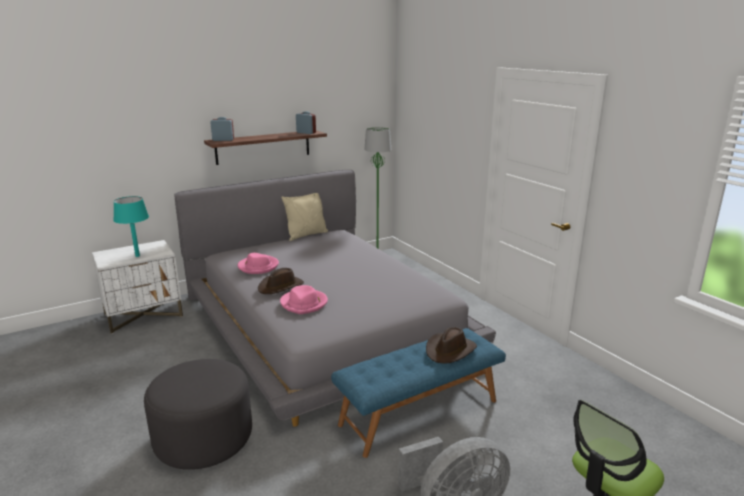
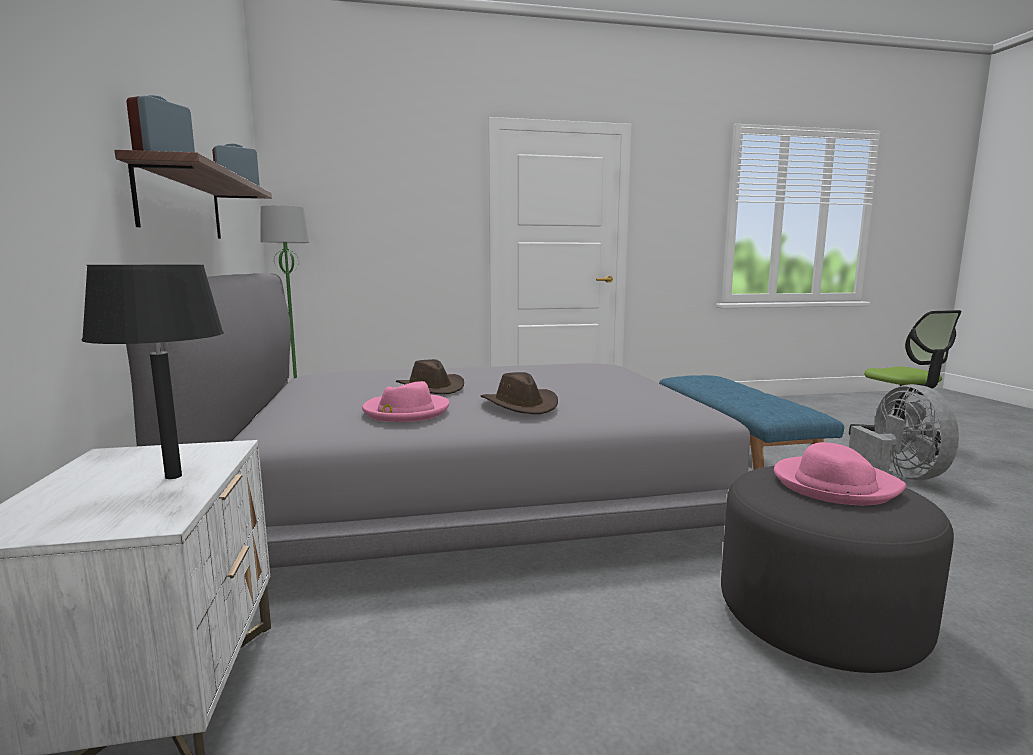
camera: 70 degrees left, 10 degrees down
(137, 256) = (174, 476): turquoise table lamp -> black table lamp
(304, 303) = (599, 400): pink hat -> pink hat (834, 485)
(306, 235) = (293, 386): beige pillow -> none
(450, 350) = (722, 383): brown hat -> brown hat (431, 388)

